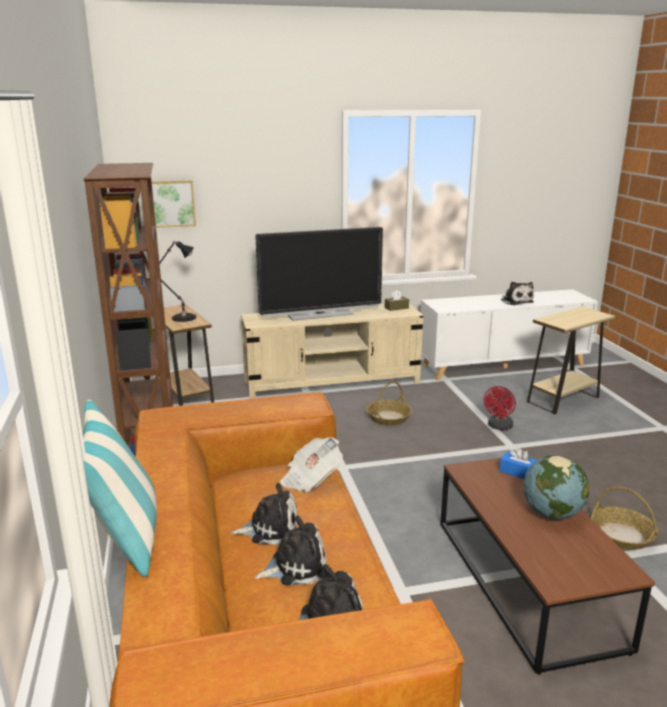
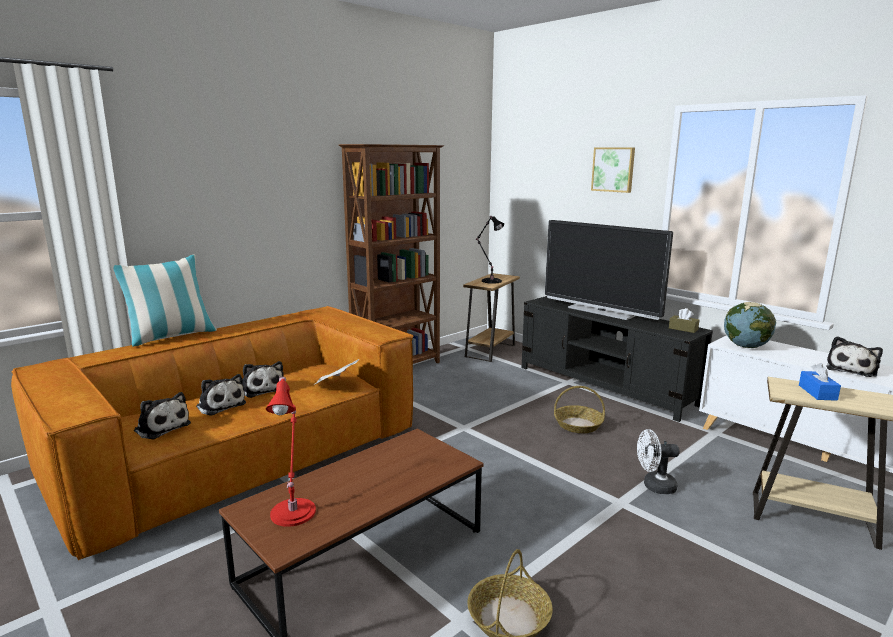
camera: 60 degrees right, 5 degrees down
(171, 203) = (526, 190): picture -> picture (613, 169)
(332, 382) = (605, 386): beige tv stand -> black tv stand
(499, 427) = (654, 486): red fan -> white fan
(518, 472) = (437, 464): blue tissue box -> blue tissue box (817, 392)
(552, 513) = (370, 492): globe -> globe (746, 346)
(567, 557) = (294, 510): none -> red table lamp

